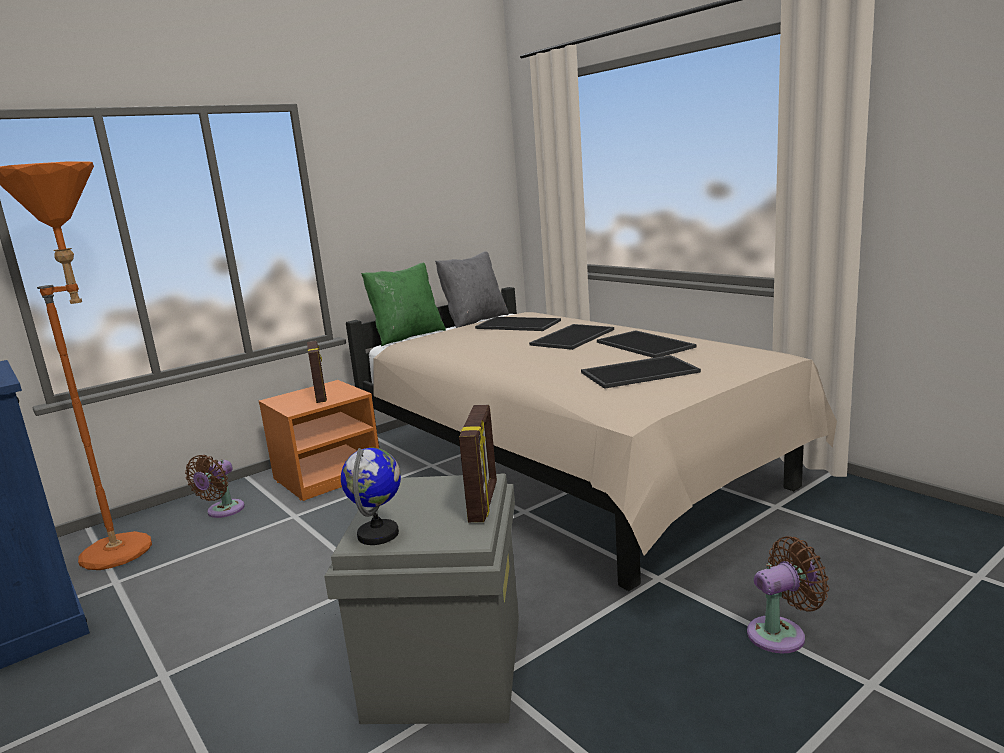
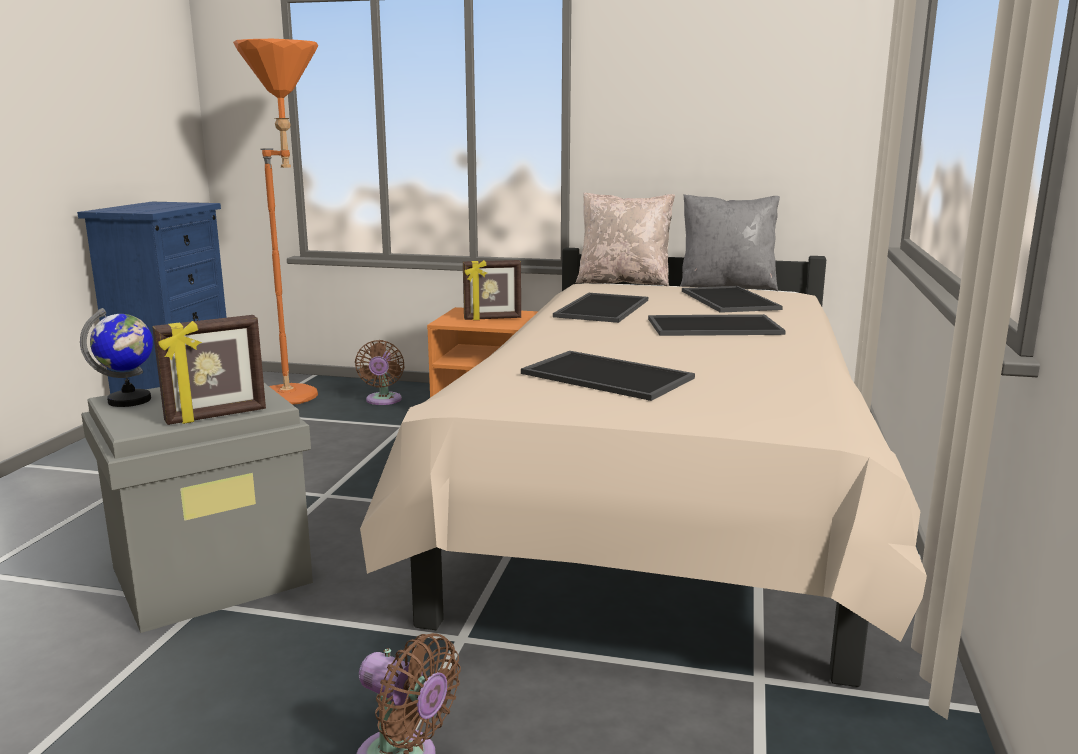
camera: 50 degrees right, 0 degrees up
(223, 511) = (383, 401): brown fan -> brown fan turned 75 degrees counterclockwise
(321, 396) = (492, 318): picture frame -> picture frame turned 45 degrees clockwise
(407, 336) = (624, 282): green pillow -> beige pillow
(646, 344) = (739, 358): tray -> tray (604, 309)

